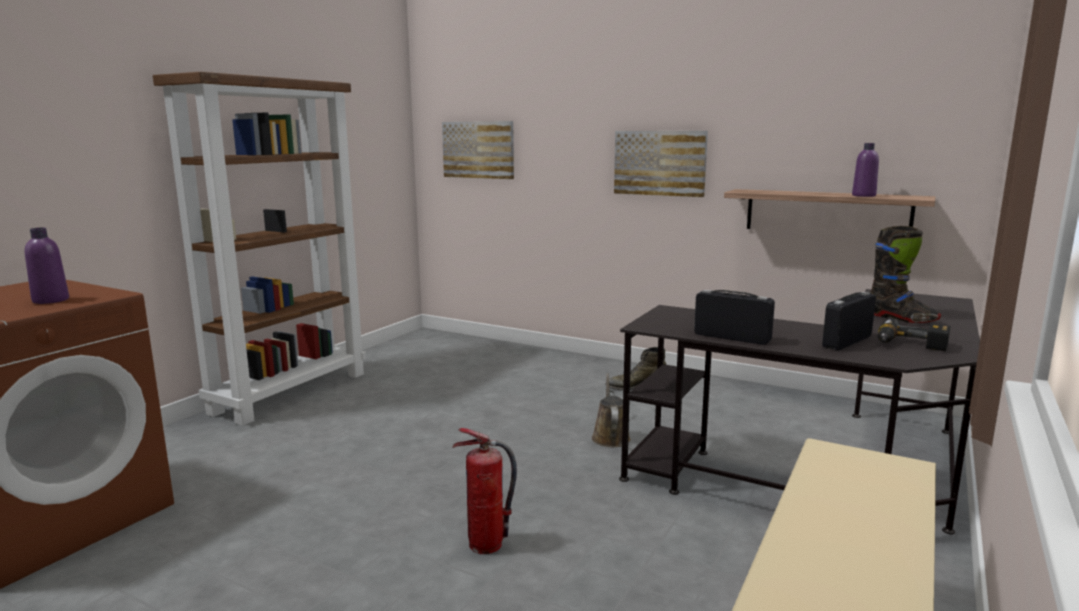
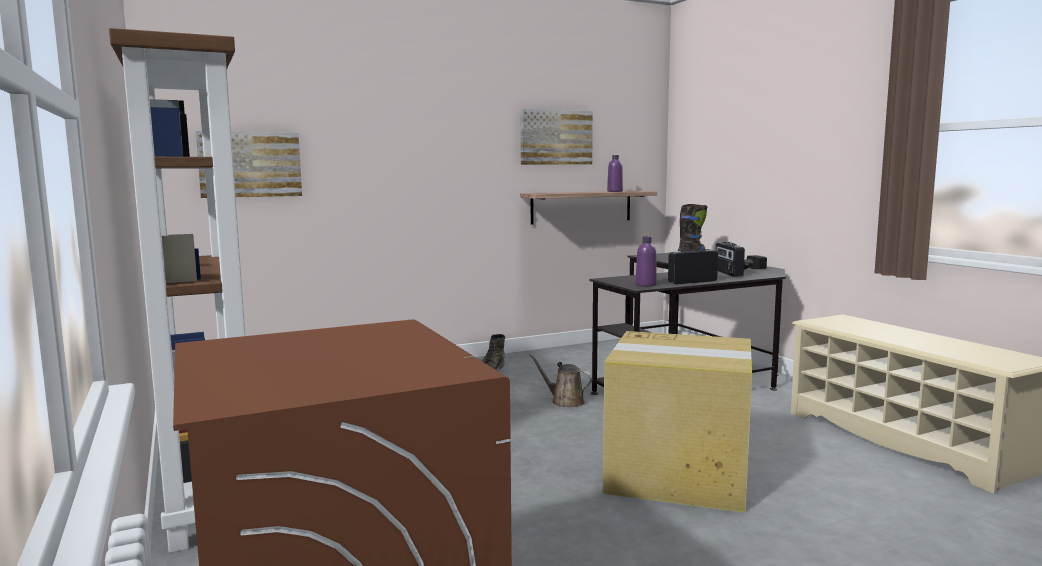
camera: 55 degrees left, 5 degrees down
(51, 300) = (376, 342): purple bottle -> purple bottle (645, 285)
(486, 545) = (680, 474): fire extinguisher -> cardboard box
(660, 163) = (458, 174): picture -> picture (555, 137)

